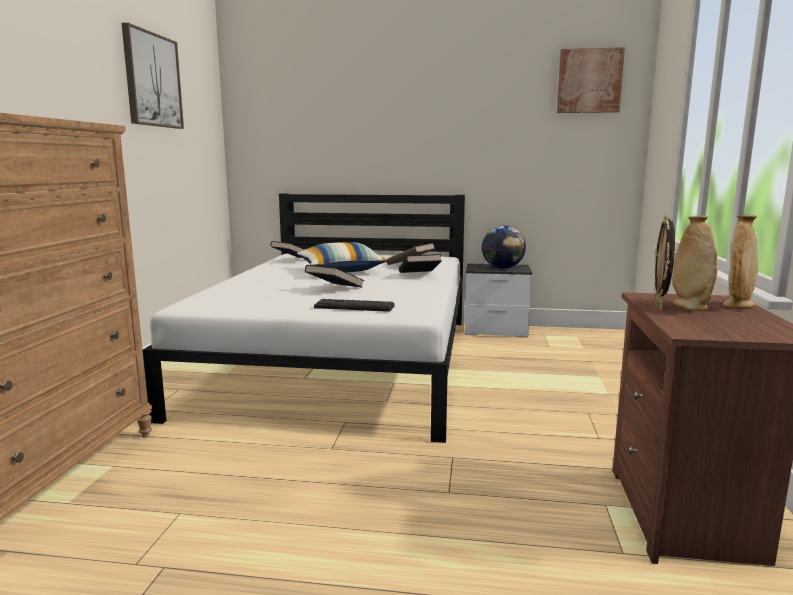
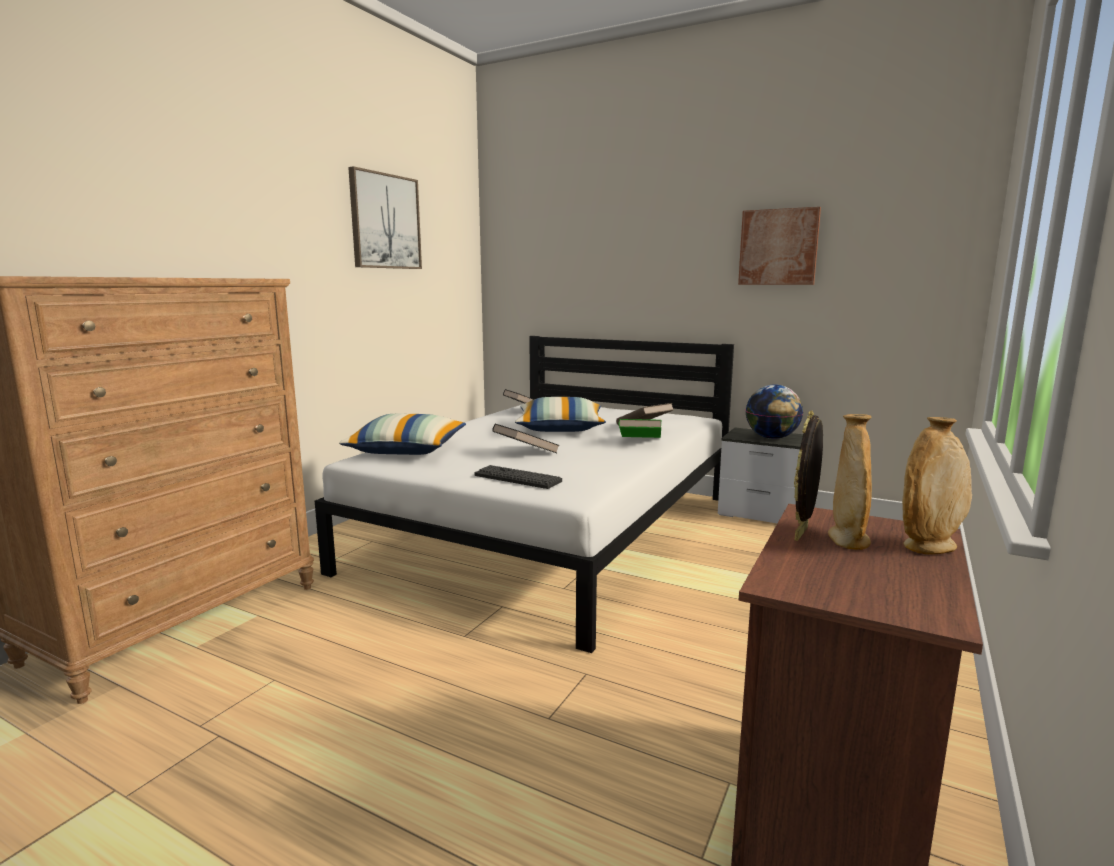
camera: 20 degrees right, 0 degrees up
(223, 295) = (407, 450): none -> pillow
(419, 275) = (639, 442): black book -> green book
(589, 81) = (906, 199): picture -> picture (778, 247)

